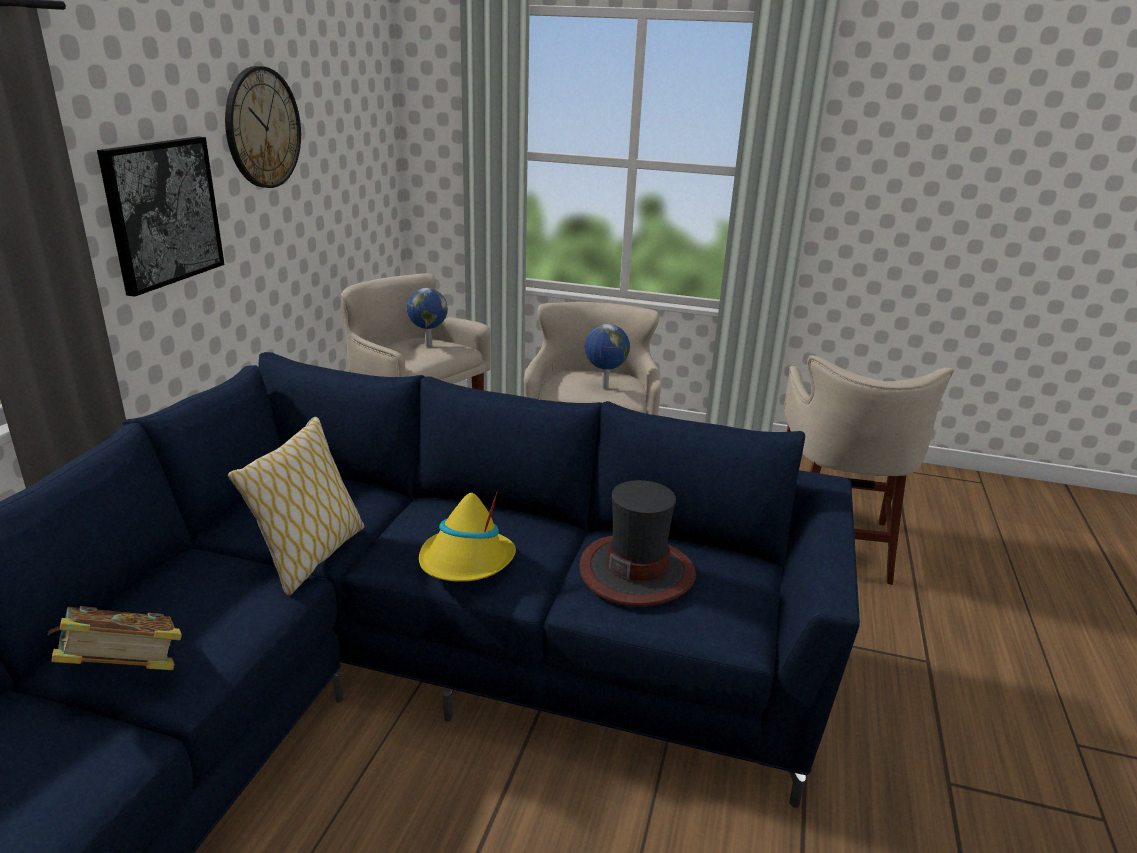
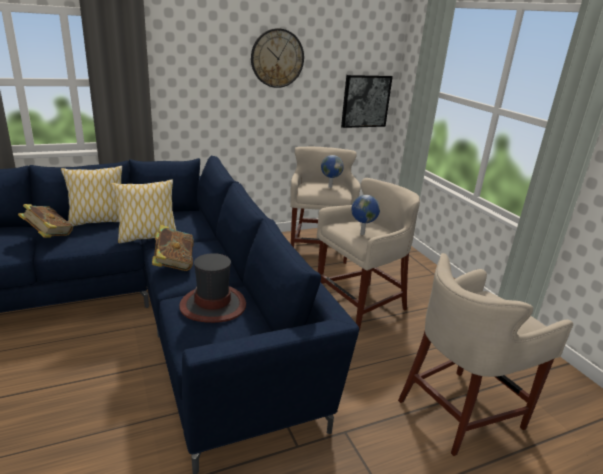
camera: 50 degrees right, 0 degrees up
(156, 588) = (98, 221): none -> pillow
(163, 213) = (203, 86): picture -> picture (365, 101)
(466, 562) = (174, 264): yellow hat -> book

